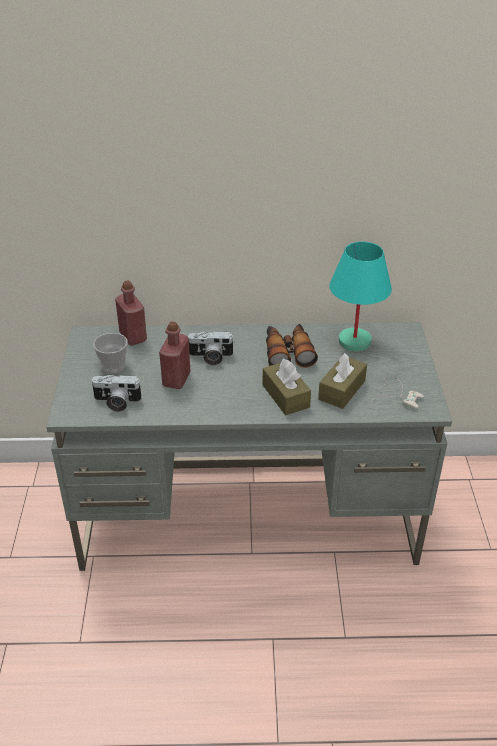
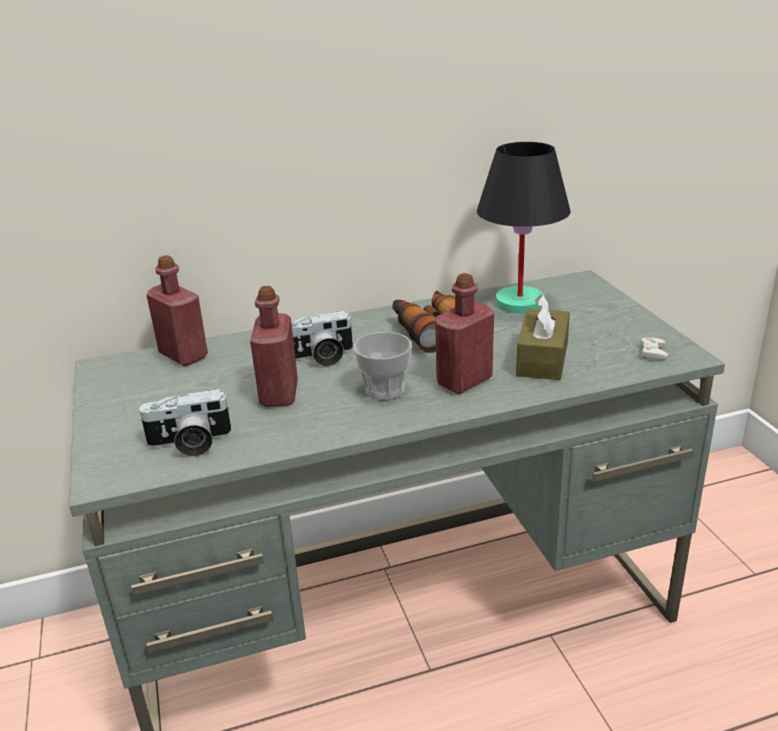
camera: 15 degrees left, 10 degrees down
(113, 366) = (165, 397): cup -> cup (385, 390)
(285, 396) = (464, 381): brown tissue box -> red bottle
(355, 341) = (519, 303): turquoise table lamp -> black table lamp

